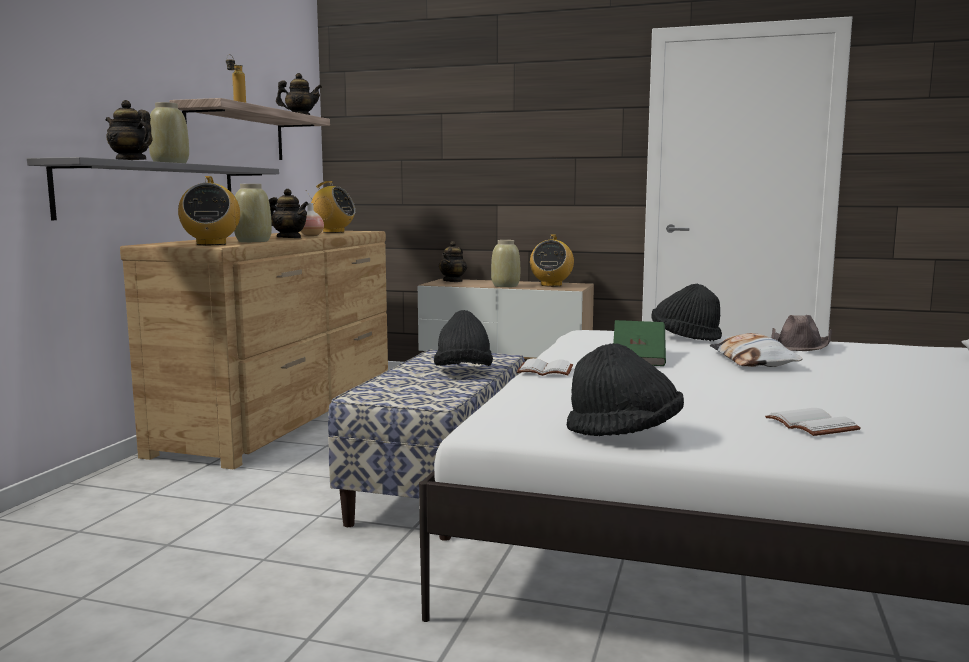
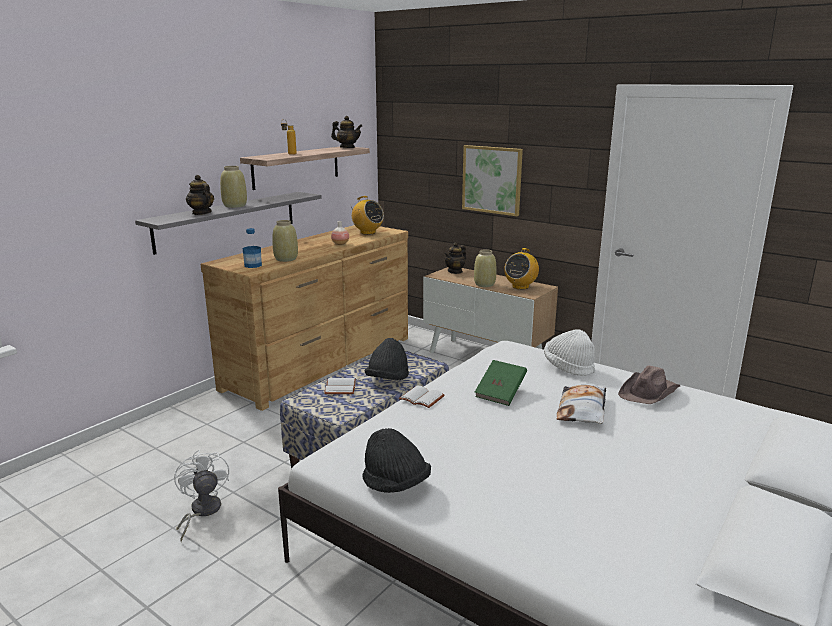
camera: 20 degrees right, 10 degrees up
(211, 244) = (253, 265): radio -> bottle
(227, 590) = (201, 512): none -> white fan
(289, 238) = (318, 251): teapot -> none
(494, 159) = (492, 180): none -> picture
(685, 337) = (568, 367): black hat -> white hat
(814, 425) = (528, 501): white book -> white book (341, 388)

